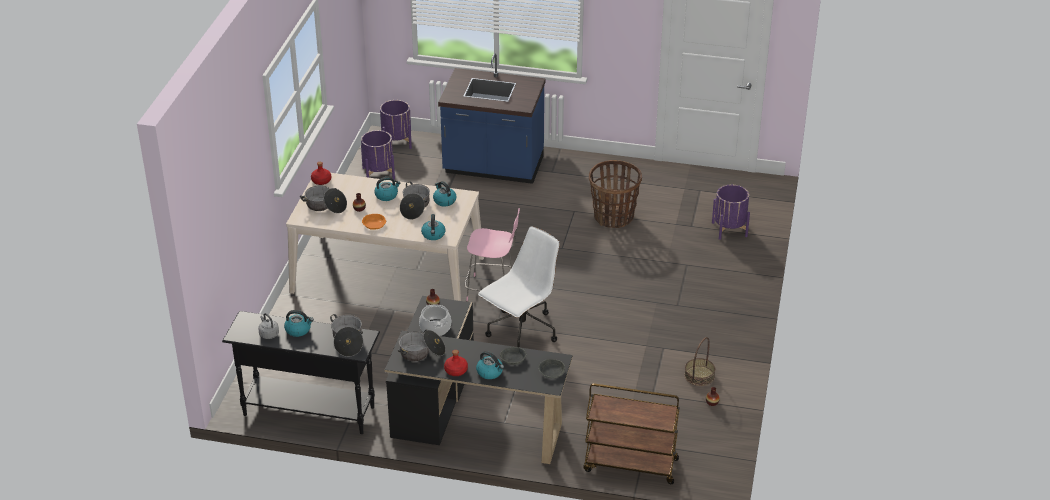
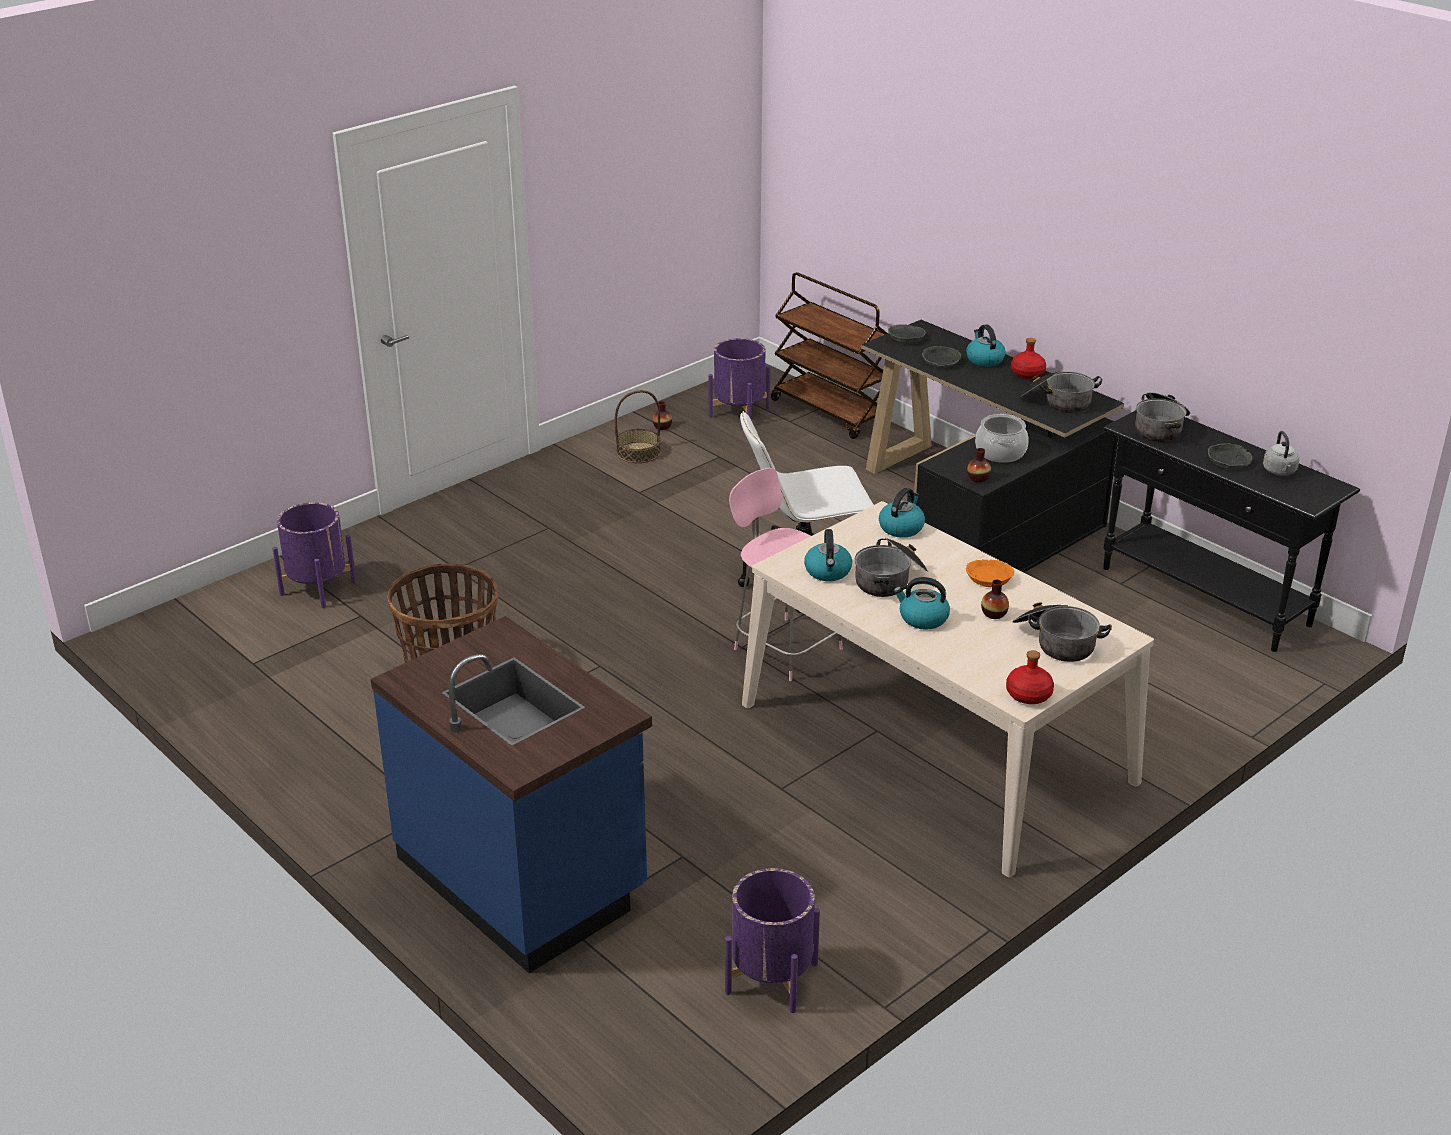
camera: 145 degrees left, 5 degrees down
(298, 330) = (1228, 462): kettle -> grey bowl
(396, 142) = (652, 1054): purple planter -> purple planter (739, 412)

